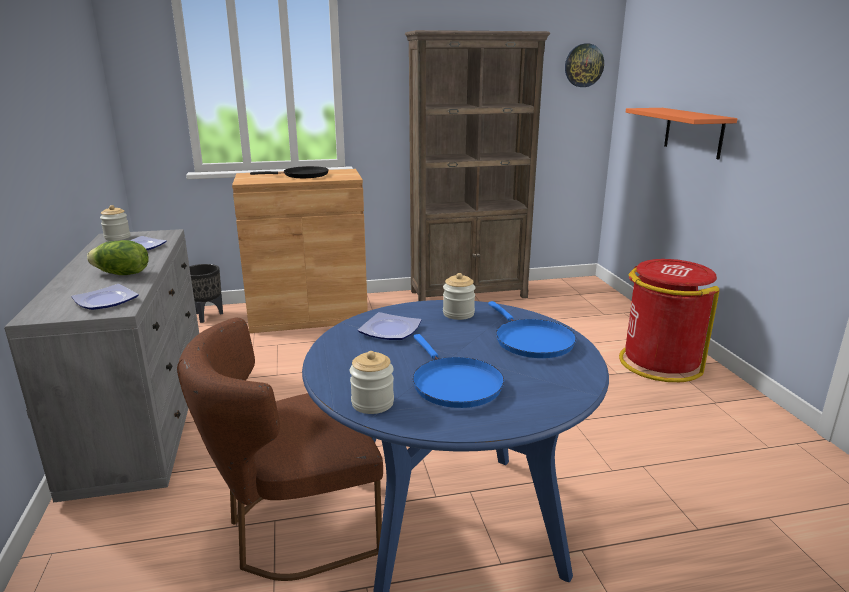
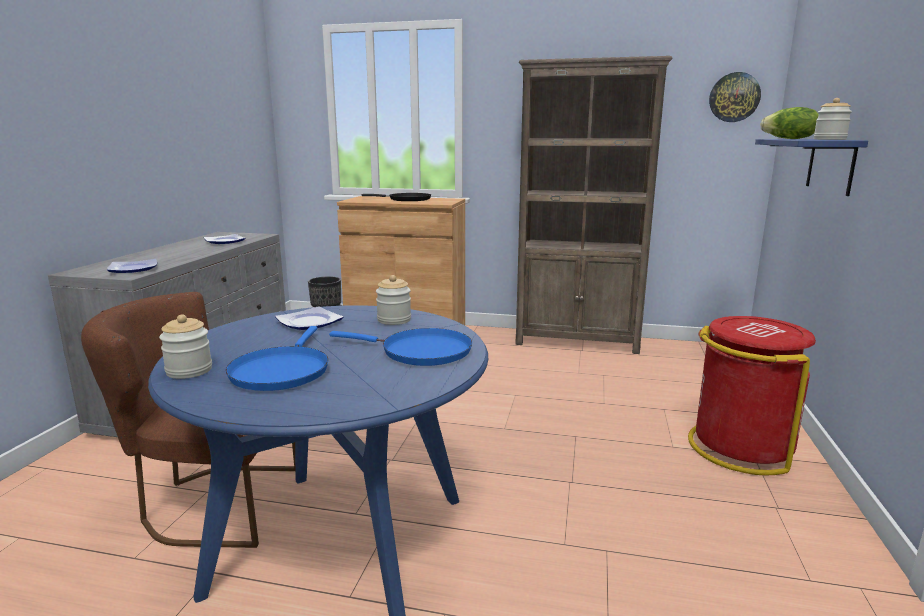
camera: 25 degrees right, 5 degrees down
(117, 237) = (223, 234): jar -> jar (829, 139)
(122, 274) = (178, 255): lettuce -> lettuce (789, 139)
(531, 341) = (420, 352): blue frying pan -> blue frying pan turned 75 degrees counterclockwise
(693, 132) = (830, 165): orange shelf -> blue shelf

